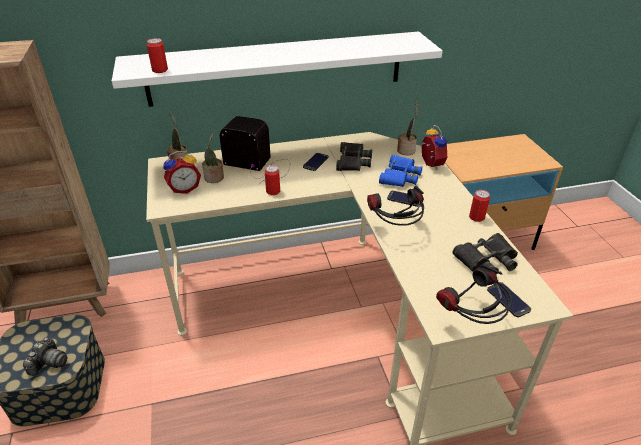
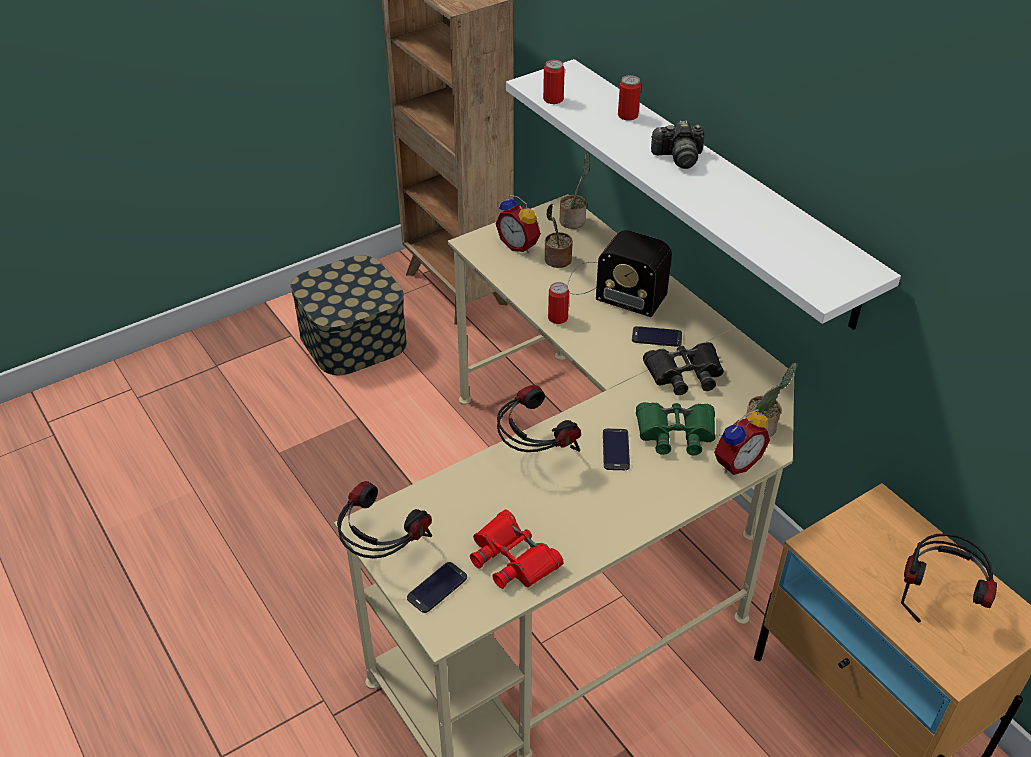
camera: 70 degrees right, 5 degrees up
(49, 363) = (334, 302): camera -> camera (678, 157)
(259, 165) = (612, 287): radio -> radio turned 120 degrees clockwise
(399, 176) = (675, 433): blue binoculars -> green binoculars
(476, 217) = (612, 537): can -> can (628, 115)
(486, 259) = (513, 558): black binoculars -> red binoculars
(505, 153) = (939, 597): none -> headphones

